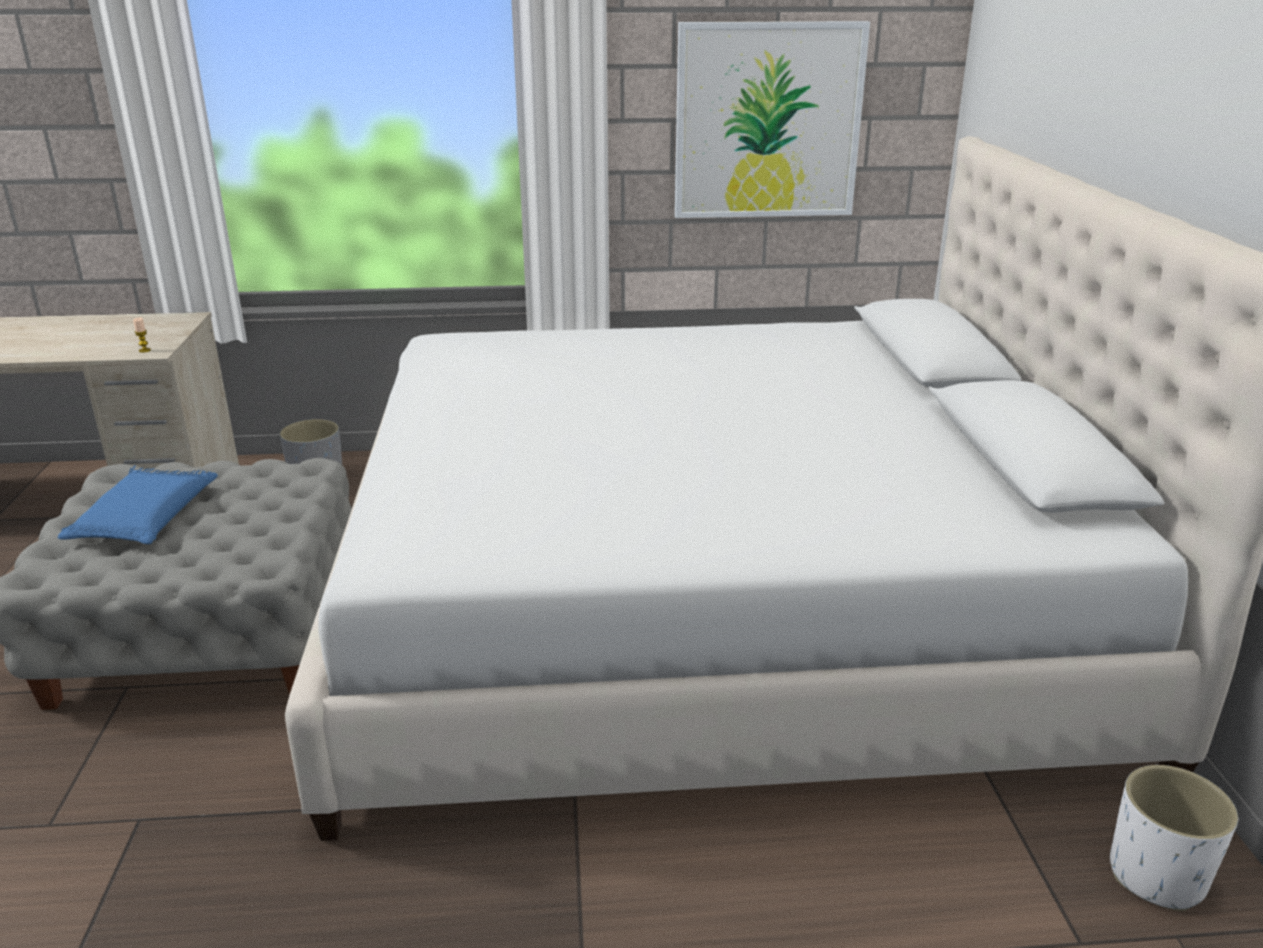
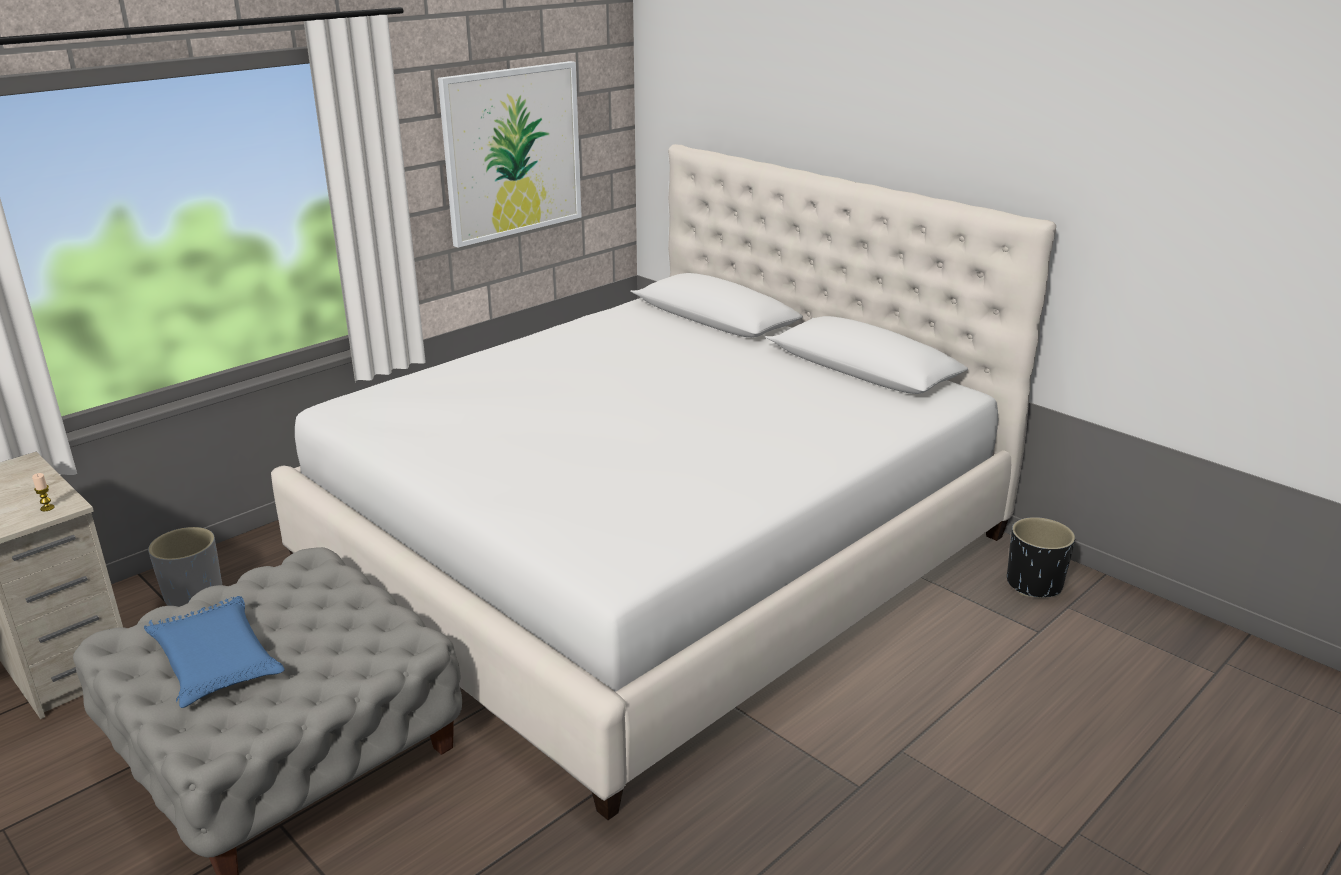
camera: 40 degrees left, 0 degrees up
(1157, 876) = (1034, 584): white planter -> black planter

